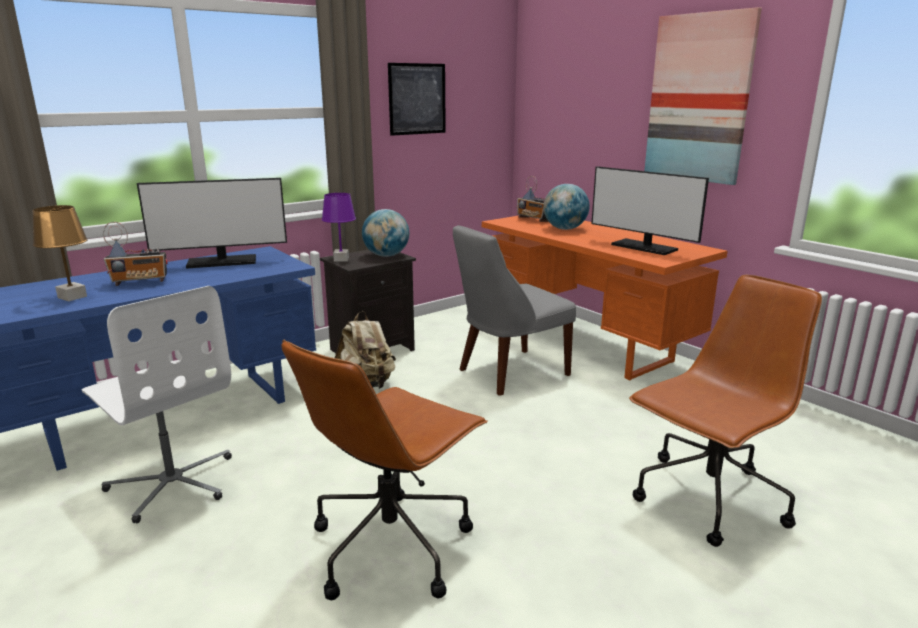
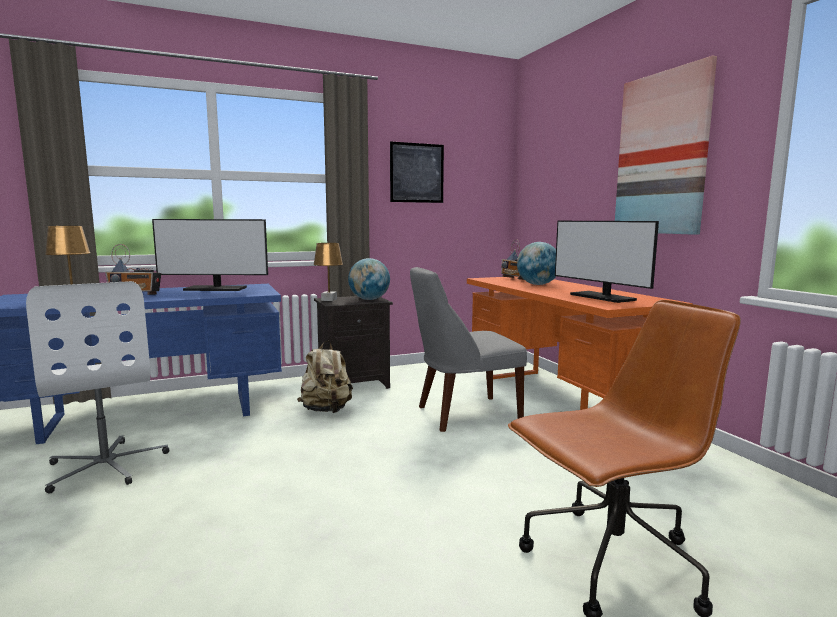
camera: 15 degrees right, 10 degrees down
(341, 259) = (329, 300): purple table lamp -> brown table lamp
(392, 545) = (238, 551): brown office chair -> none

